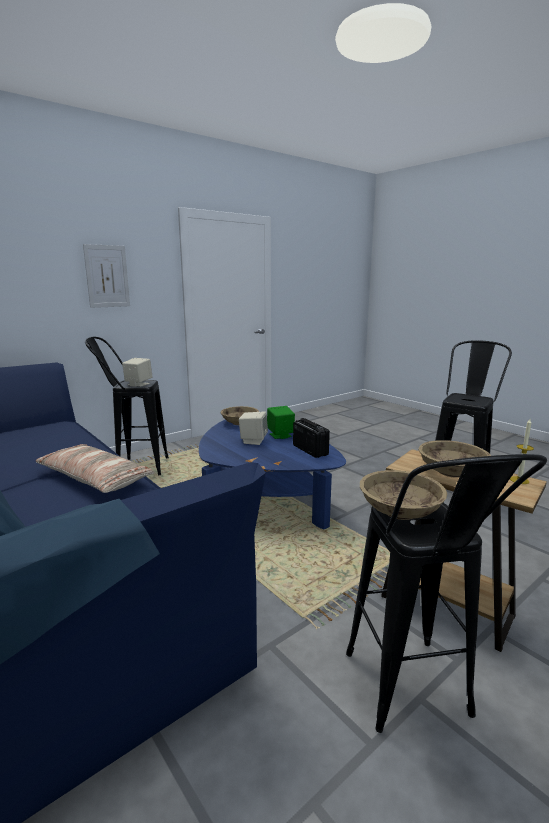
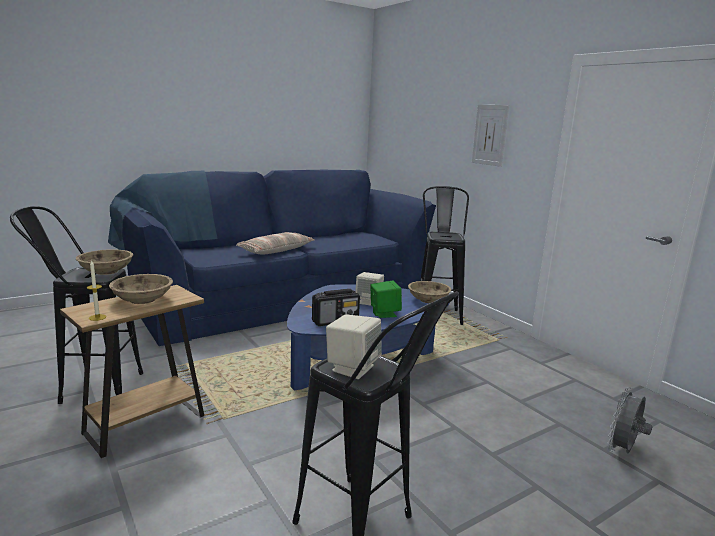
camera: 95 degrees right, 0 degrees up
(138, 384) = (442, 236): beige speaker -> beige speaker (352, 368)
(337, 432) = (623, 451): none -> grey fan

